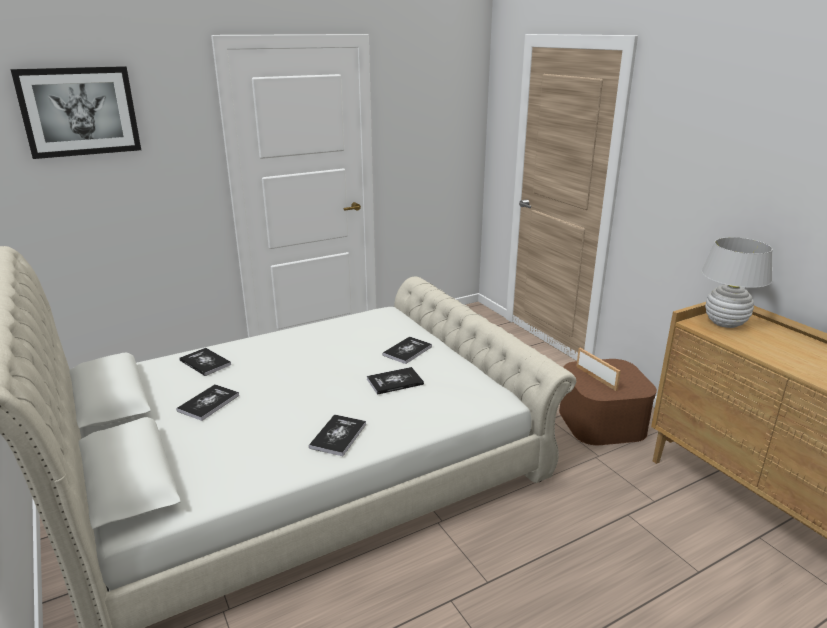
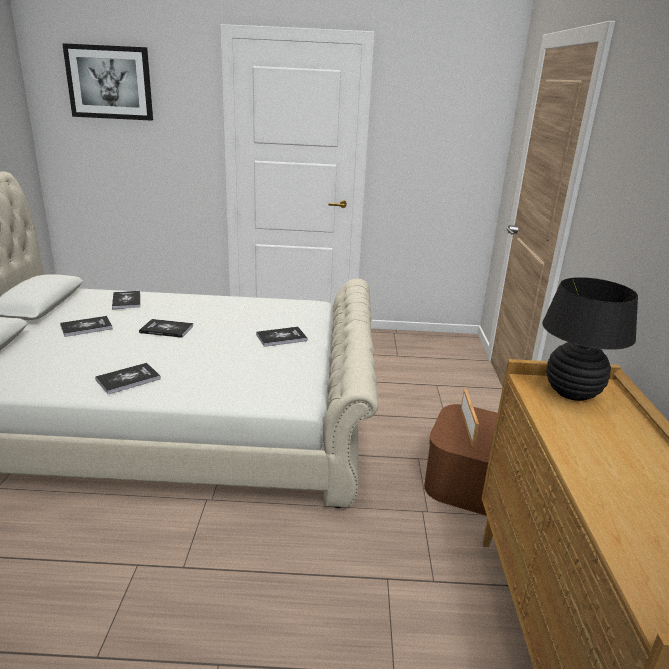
camera: 30 degrees right, 0 degrees up
(395, 382) = (230, 356): book -> book (166, 329)
(725, 323) = (572, 393): white table lamp -> black table lamp

